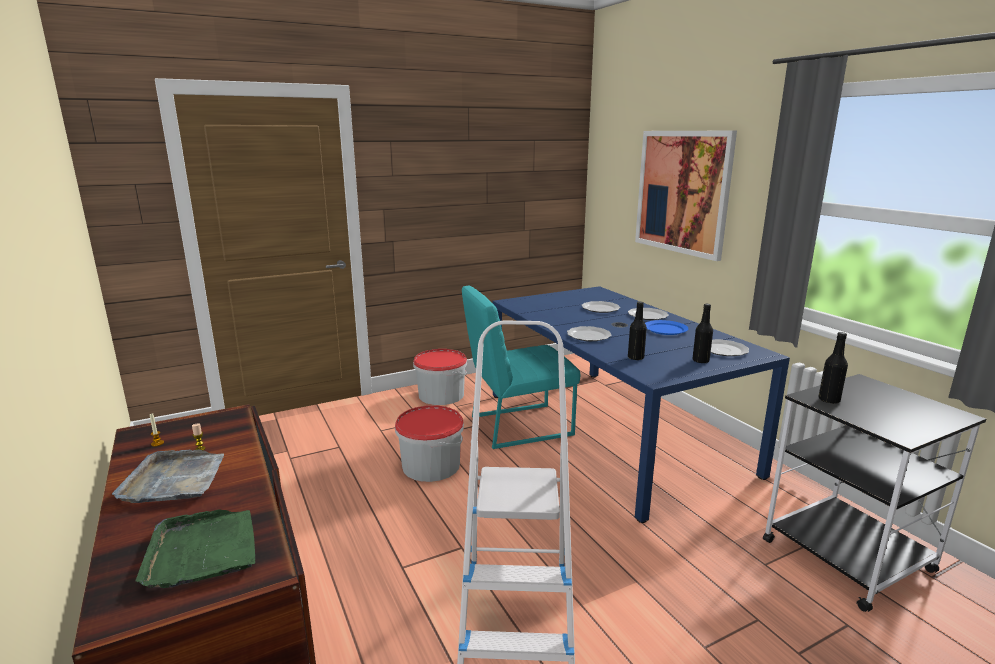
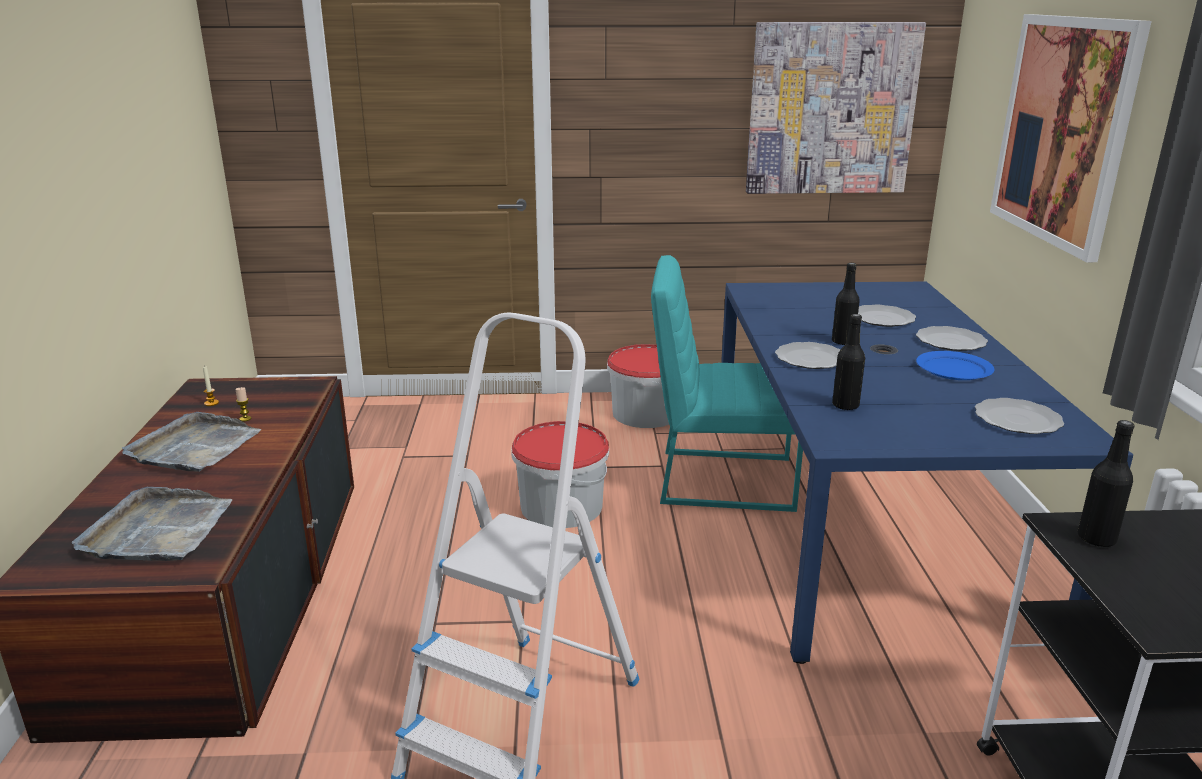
camera: 25 degrees right, 5 degrees up
(202, 551) = (158, 531): green tray -> grey tray
(527, 190) = (831, 109): none -> picture
(700, 361) = (951, 430): black bottle -> black bottle (843, 342)

